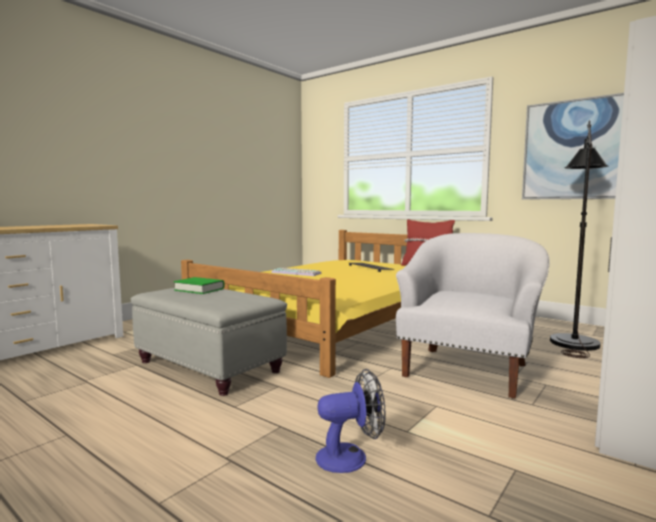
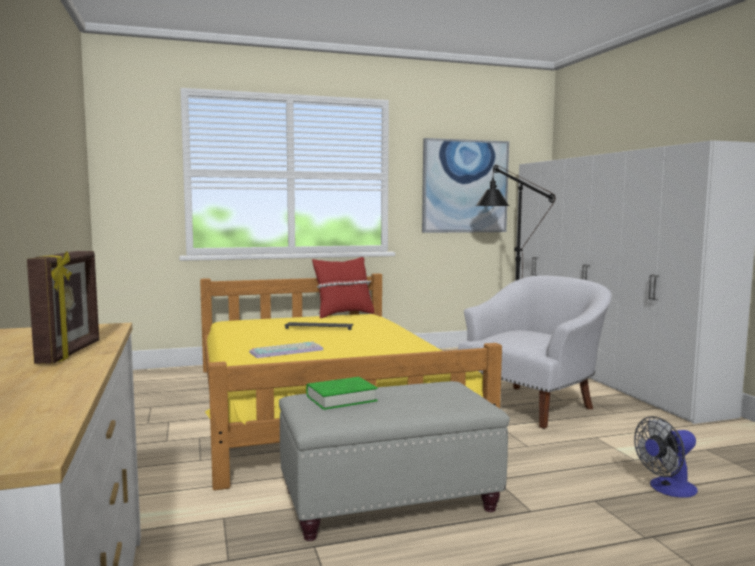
camera: 55 degrees left, 0 degrees up
(40, 227) = (71, 353): none -> picture frame
(350, 457) = (667, 489): fan -> fan turned 135 degrees counterclockwise
(468, 369) = (532, 405): white armchair -> white armchair turned 75 degrees clockwise

